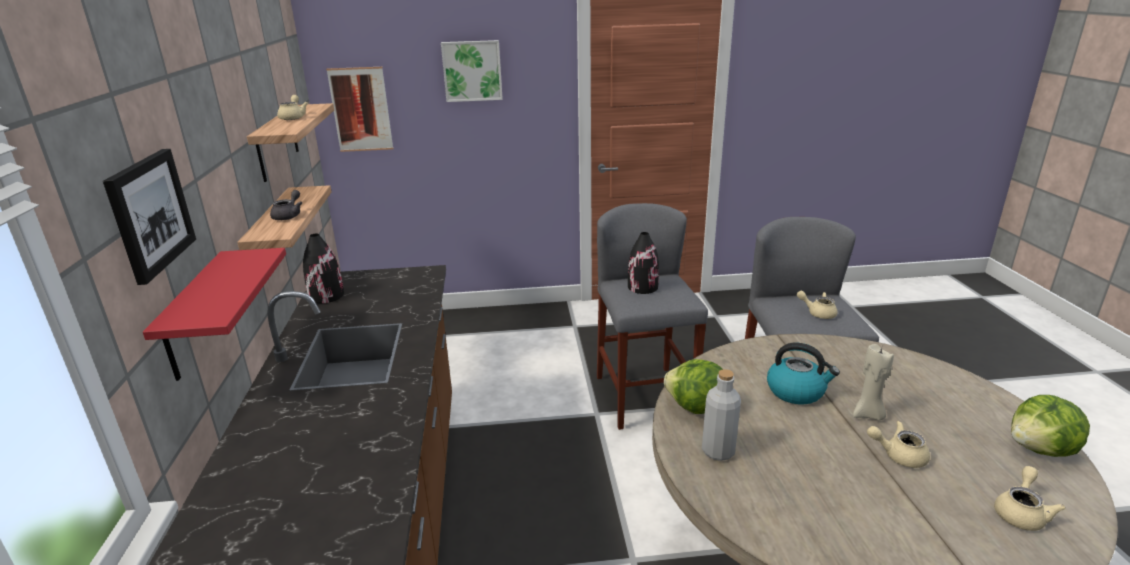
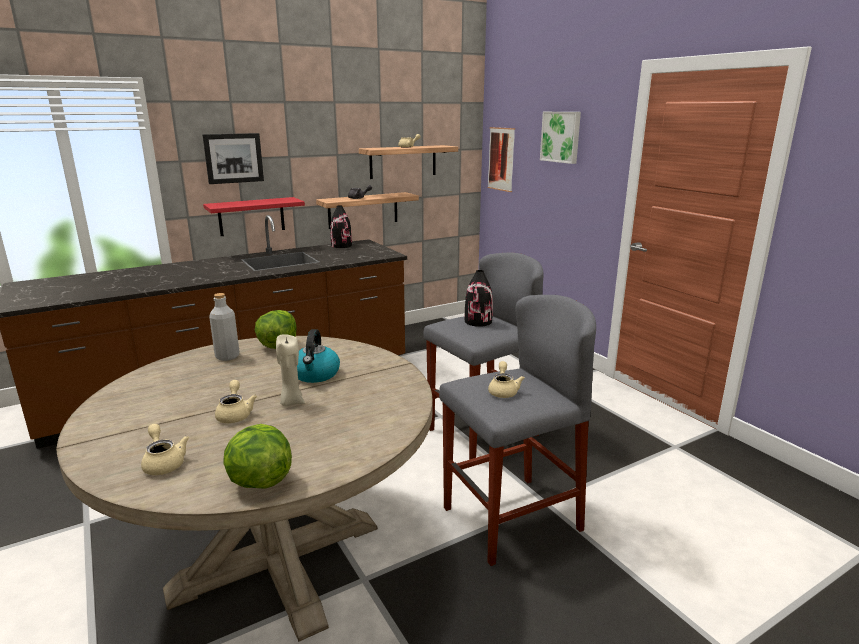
camera: 65 degrees right, 5 degrees down
(1021, 512) = (164, 462): beige teapot -> beige teapot turned 135 degrees counterclockwise

